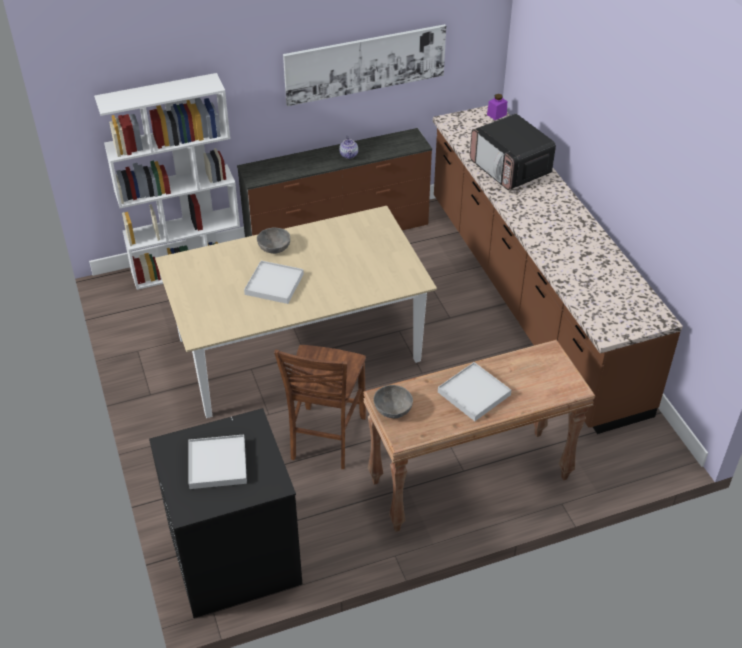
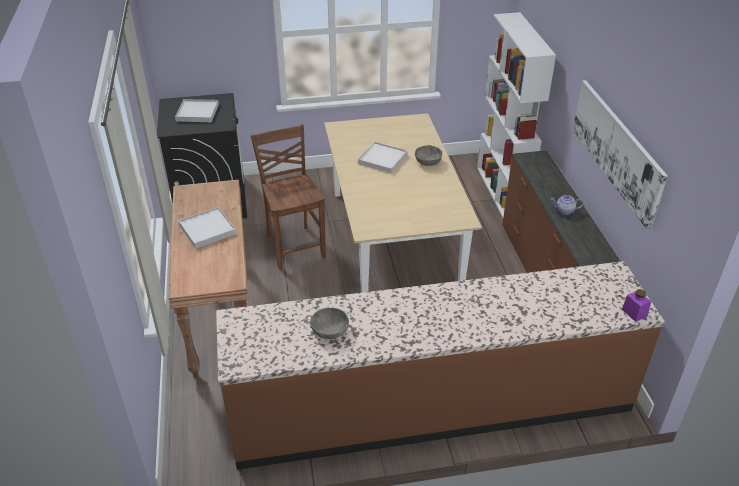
camera: 100 degrees right, 5 degrees down
(325, 439) = (294, 246): brown chair -> brown chair turned 45 degrees clockwise
(393, 410) = (212, 189): grey bowl -> grey bowl (329, 331)
(510, 168) = (518, 303): microwave -> none

